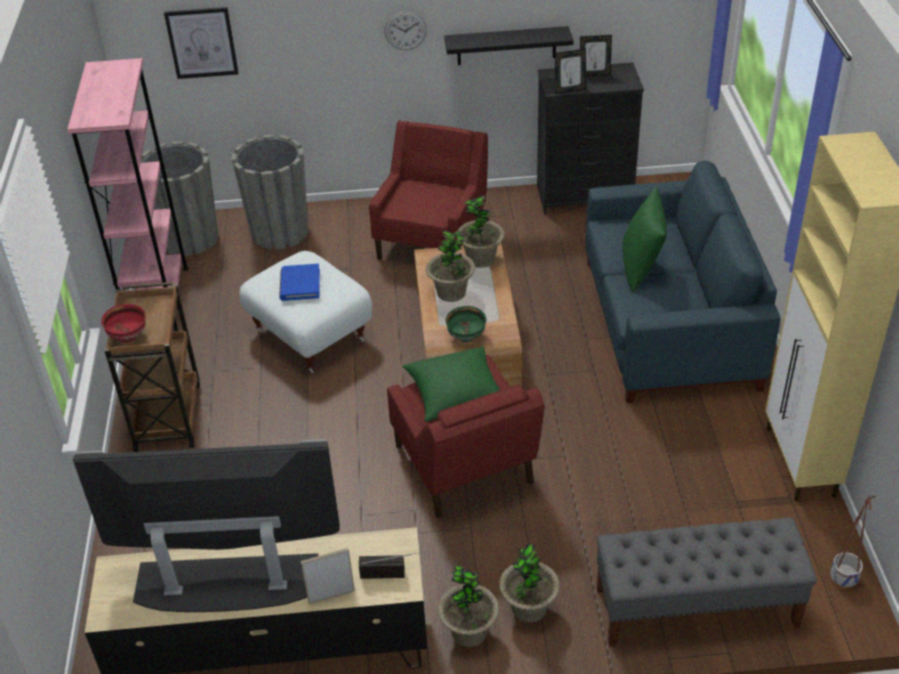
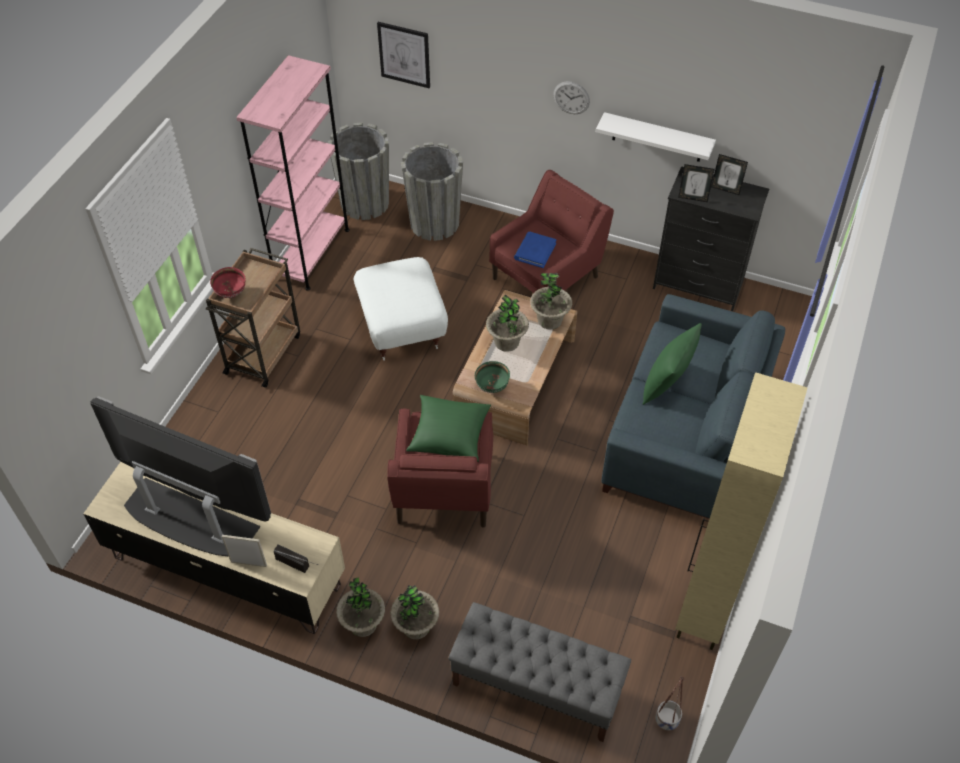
camera: 25 degrees right, 10 degrees up
(300, 284) = (396, 288): blue book -> blue book (535, 251)
(506, 45) = (657, 138): black shelf -> white shelf

